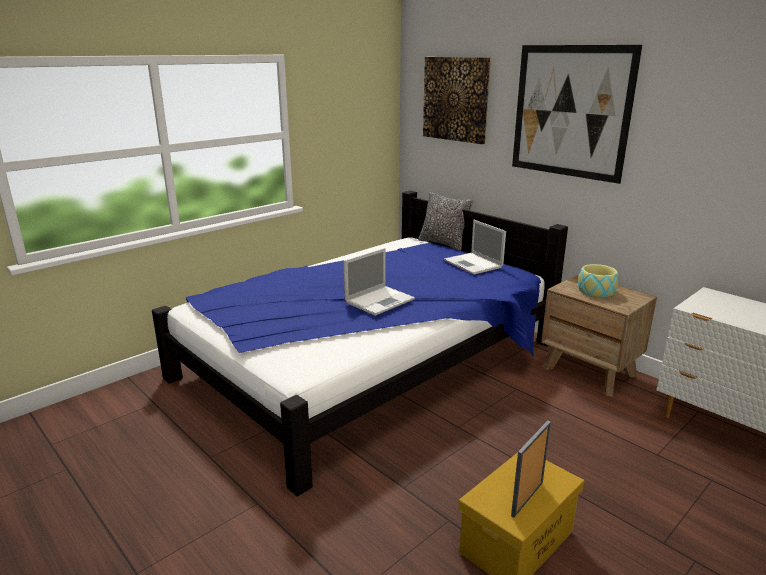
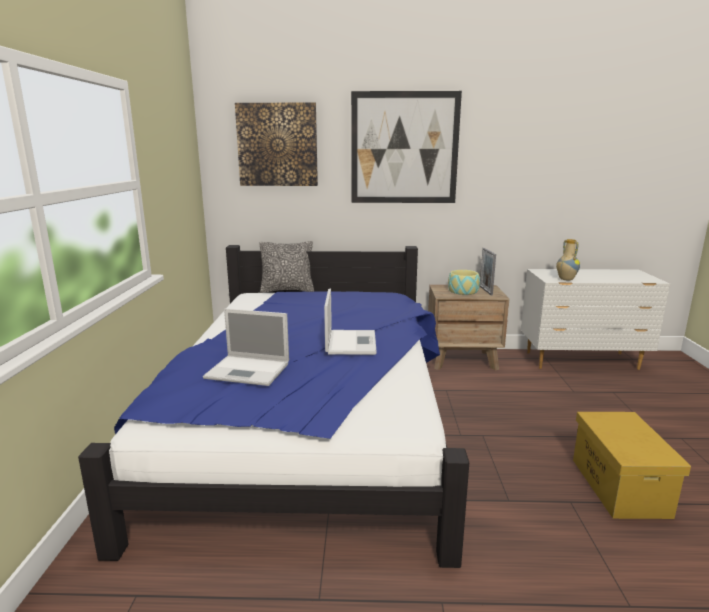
camera: 45 degrees left, 5 degrees down
(474, 264) = (352, 296): laptop -> laptop (249, 370)
(527, 498) = (642, 439): picture frame -> picture frame (485, 290)
(714, 313) = (565, 279): none -> vase

